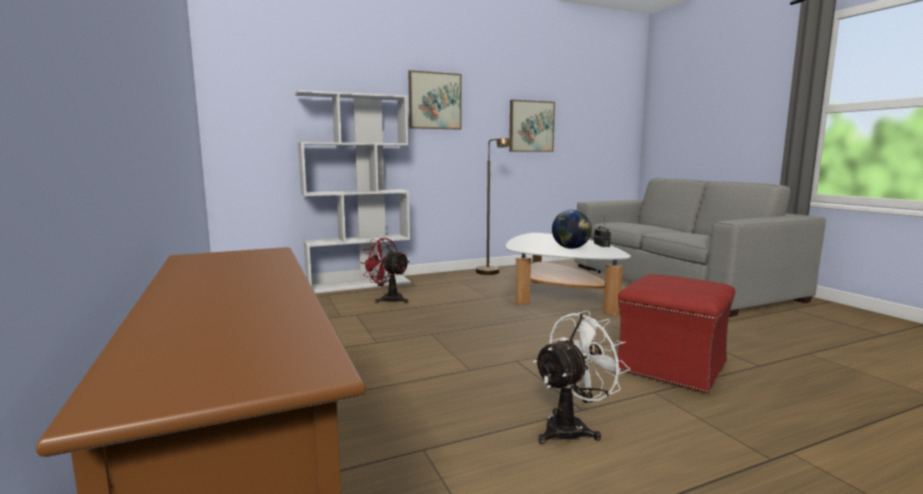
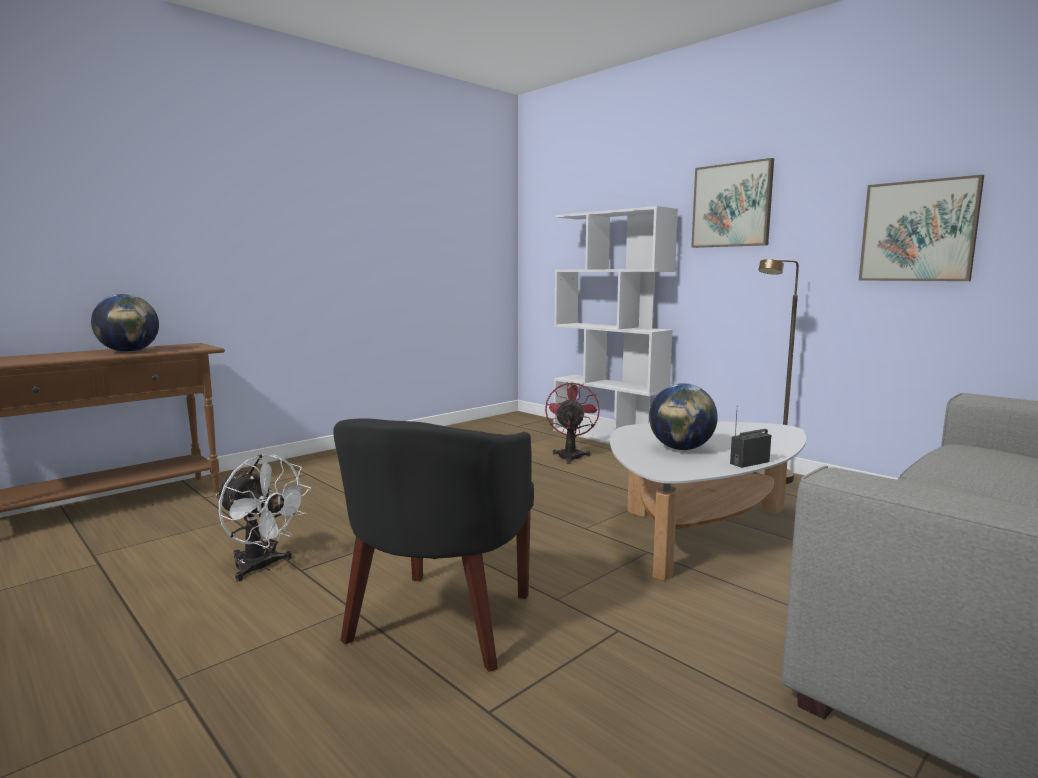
camera: 70 degrees right, 0 degrees up
(253, 275) = (129, 352): none -> globe
(671, 367) = (440, 623): red ottoman -> black armchair

